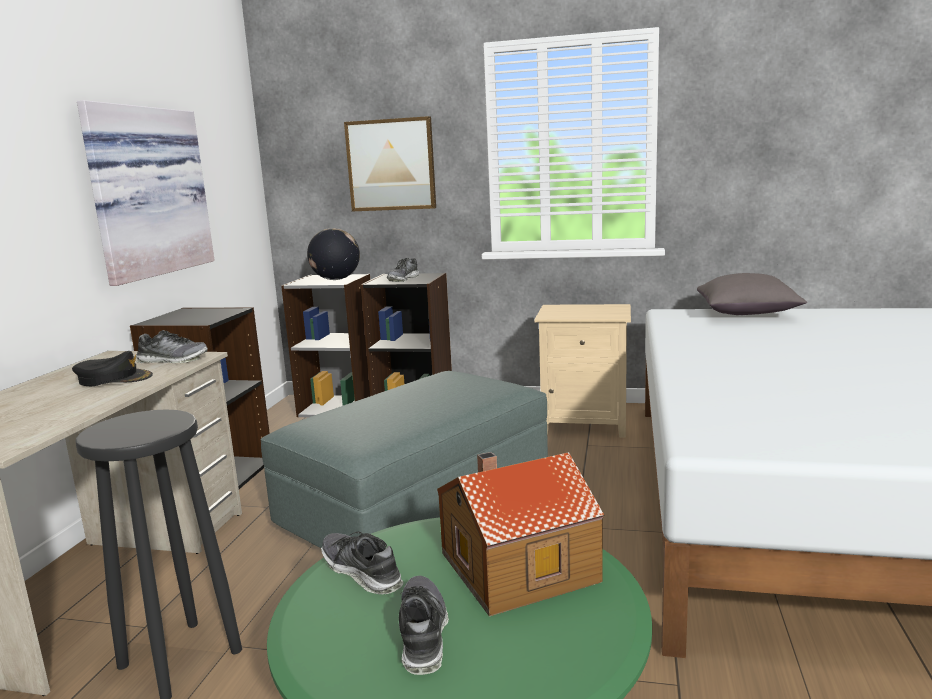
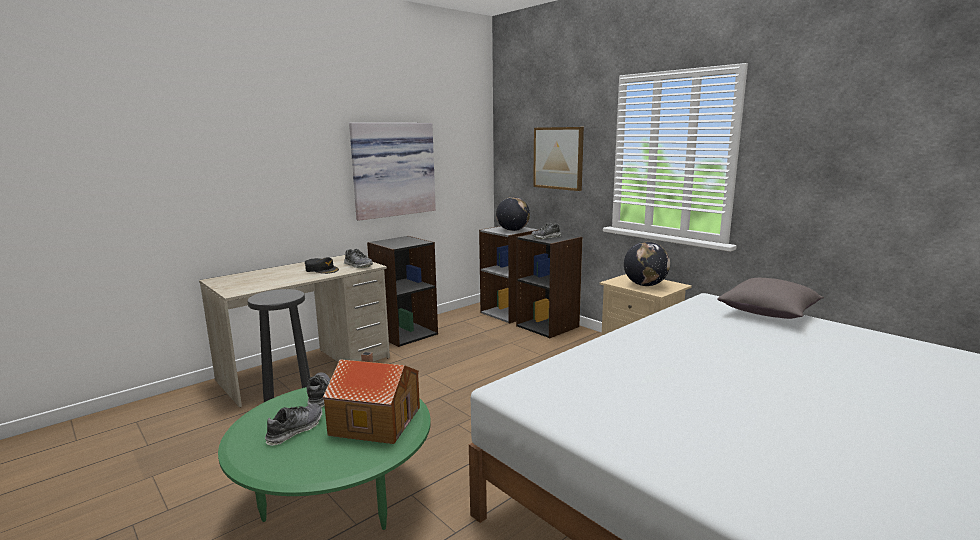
camera: 35 degrees right, 0 degrees up
(418, 503) = (472, 382): grey ottoman -> none
(588, 312) = (645, 285): none -> globe

